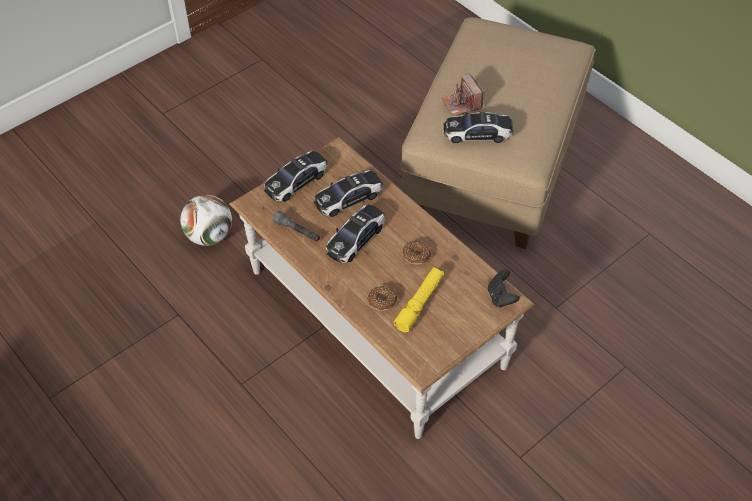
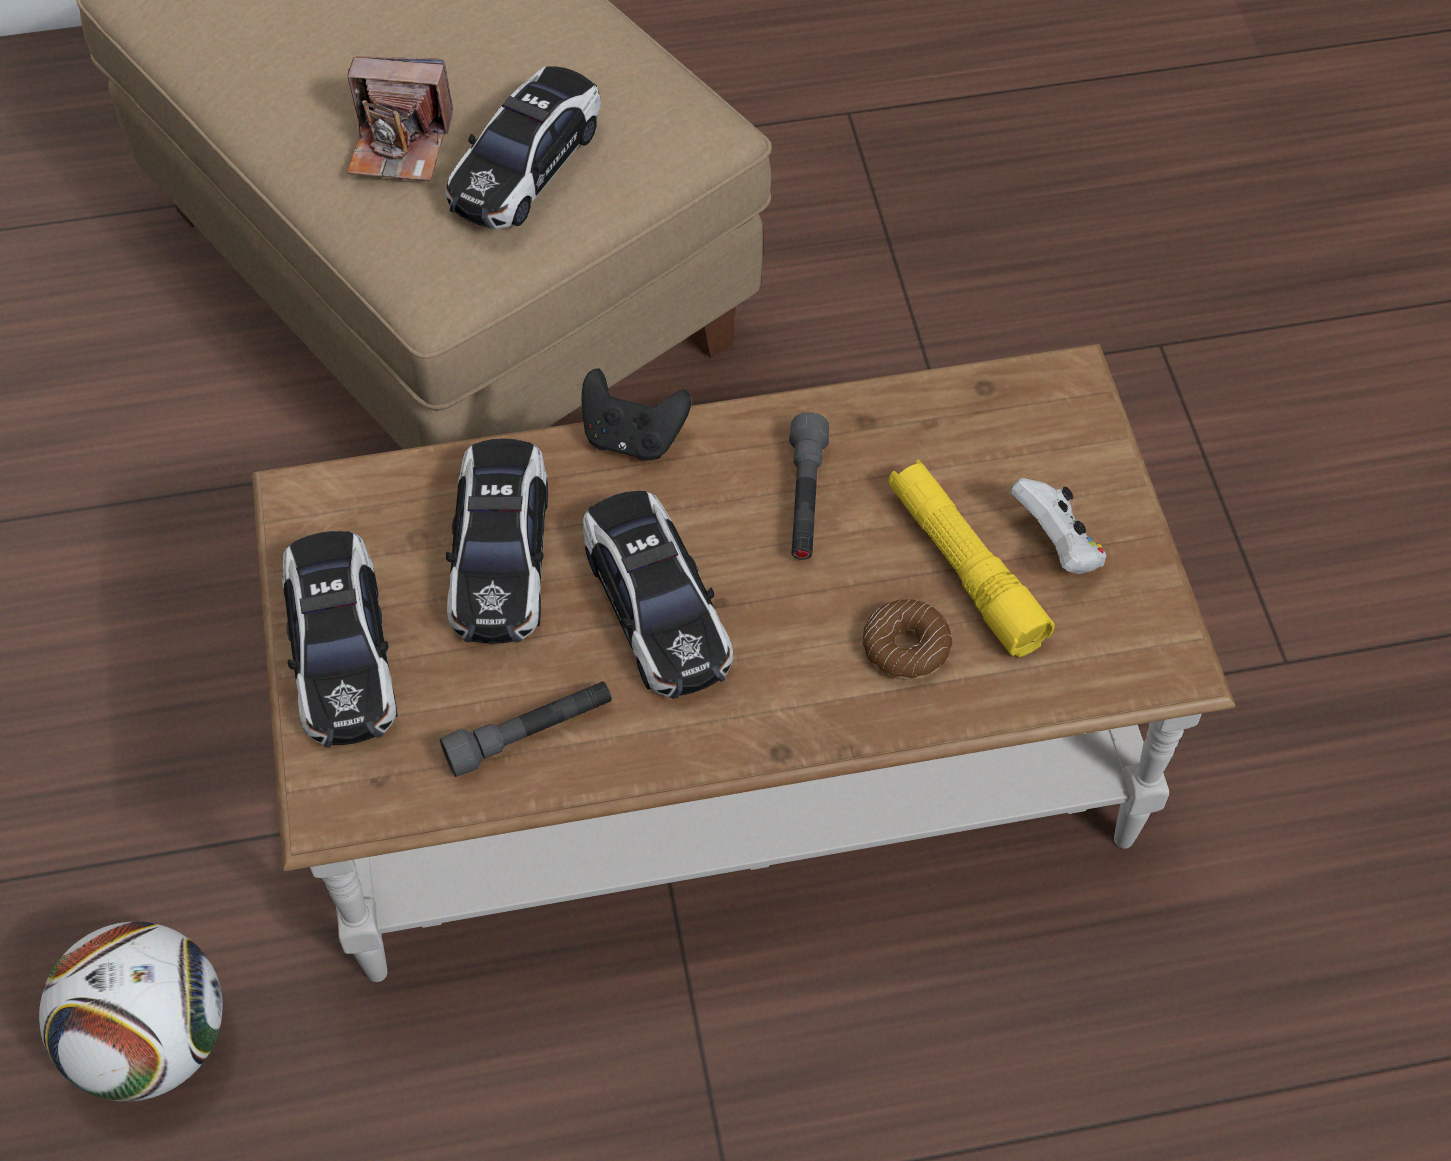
camera: 60 degrees left, 5 degrees up
(416, 255) = (805, 499): donut -> grey flashlight
(444, 322) = (1057, 546): none -> white game controller
(501, 297) = (1047, 393): black game controller -> black game controller (633, 438)

